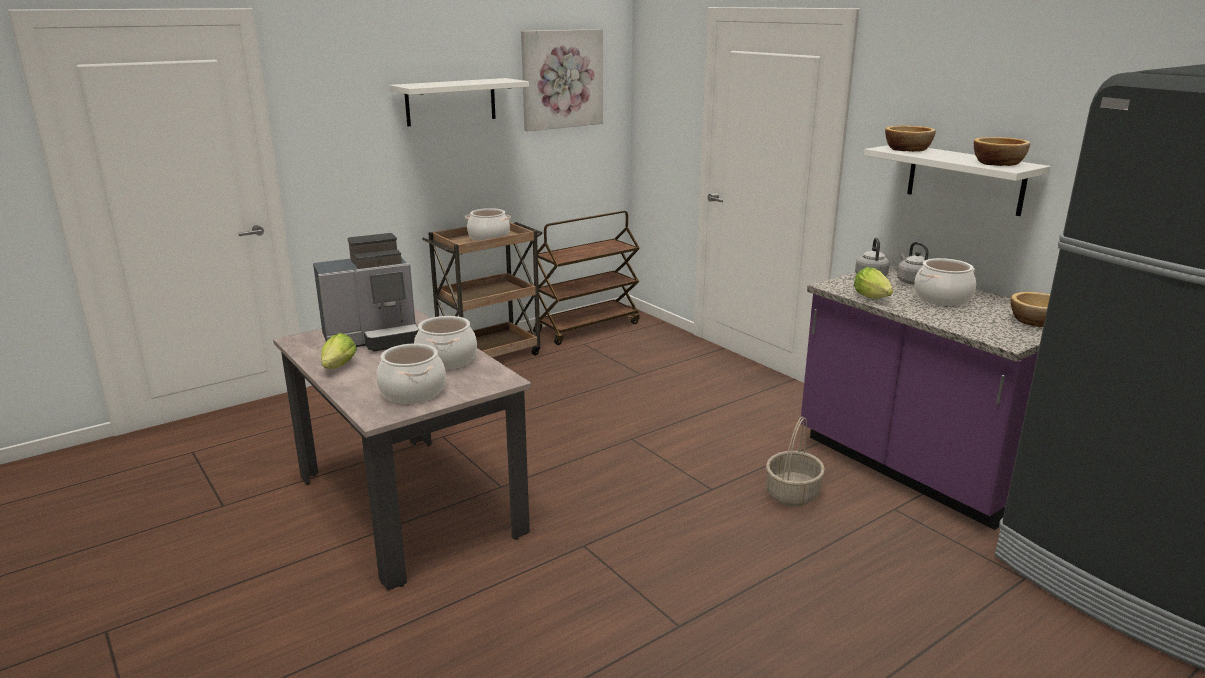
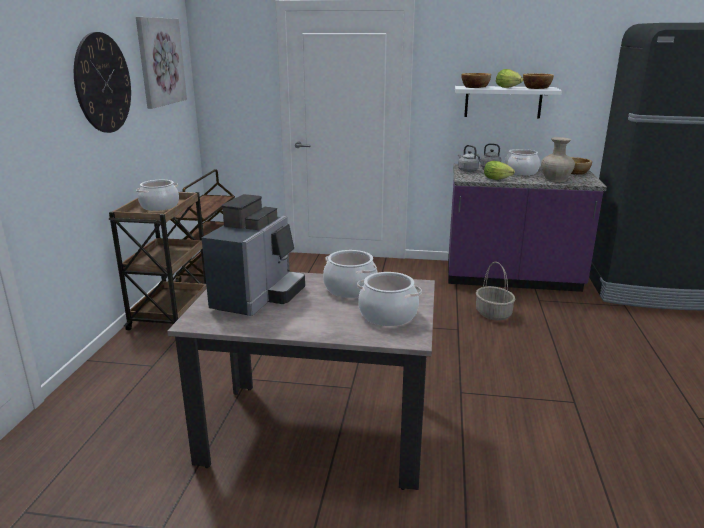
camera: 45 degrees left, 0 degrees up
(337, 368) = (291, 325): lettuce -> lettuce (509, 88)
(451, 101) = (103, 83): white shelf -> wall clock
(962, 321) = (555, 179): none -> beige vase

